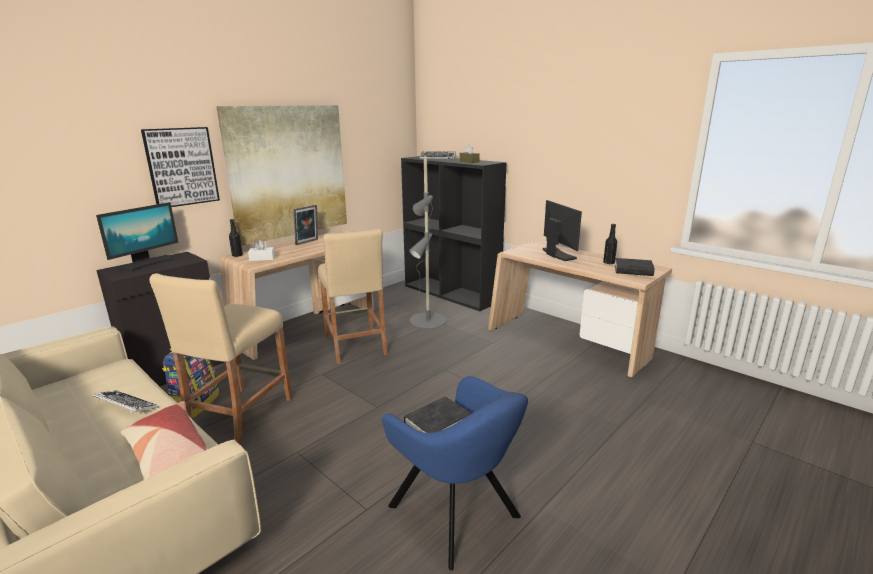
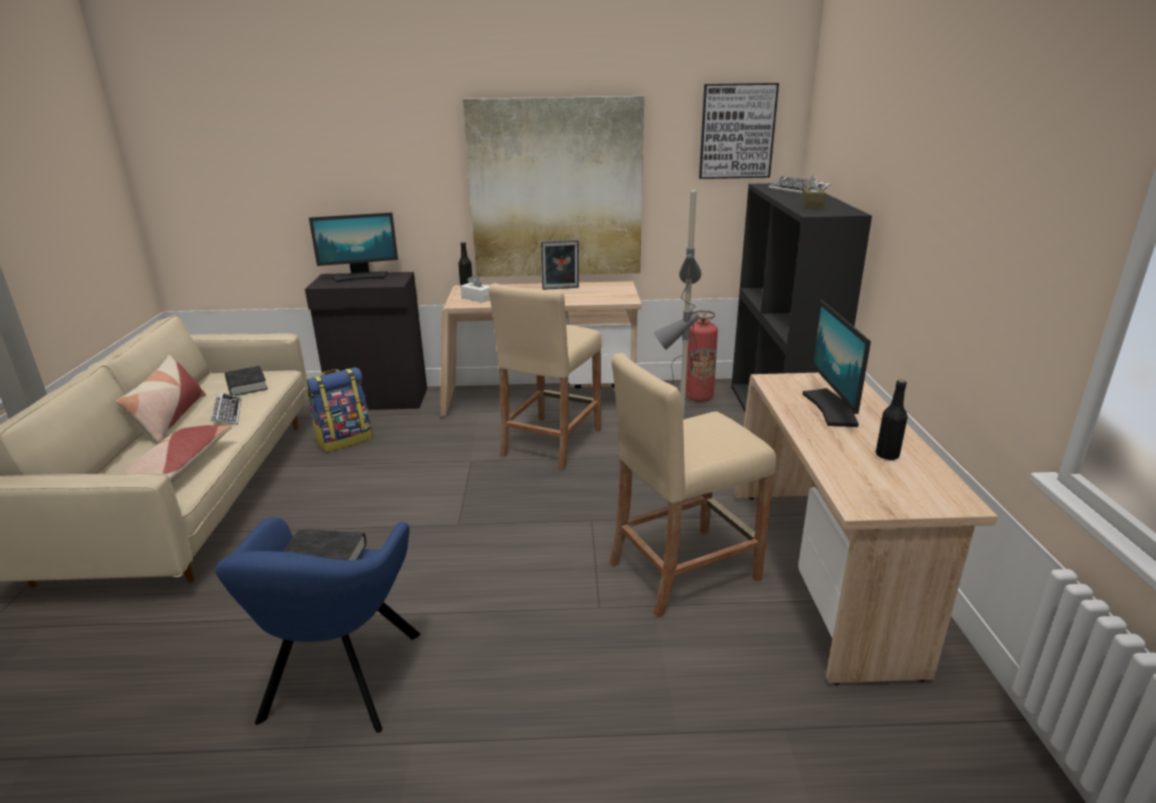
camera: 45 degrees right, 5 degrees up
(63, 435) = (170, 419): none -> pillow
(181, 167) = (416, 172): picture -> picture (737, 131)
(240, 415) = (354, 468): beige stool -> beige stool (683, 570)
(397, 295) = (699, 397): none -> fire extinguisher
(557, 254) = (832, 408): monitor -> monitor turned 150 degrees clockwise
(633, 271) = (895, 487): black book -> black book (246, 385)

